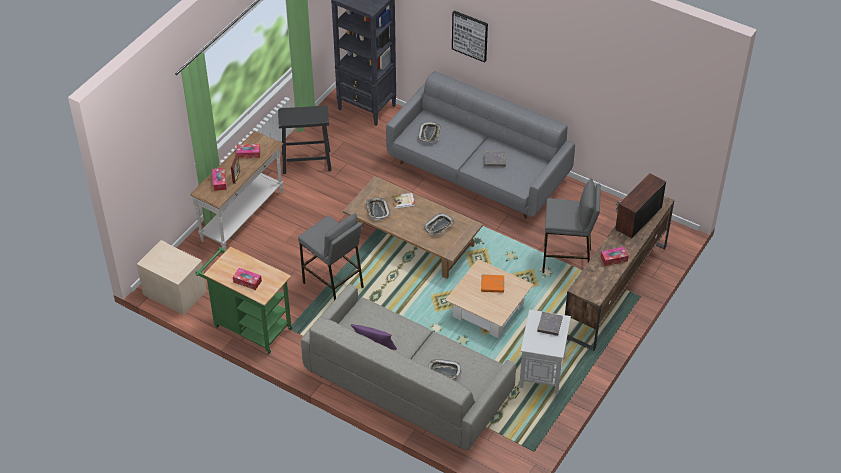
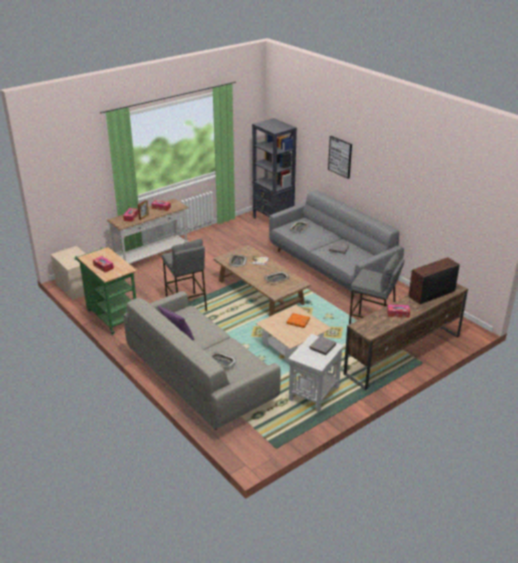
camera: 20 degrees right, 15 degrees down
(306, 161) = (214, 238): black stool -> none

